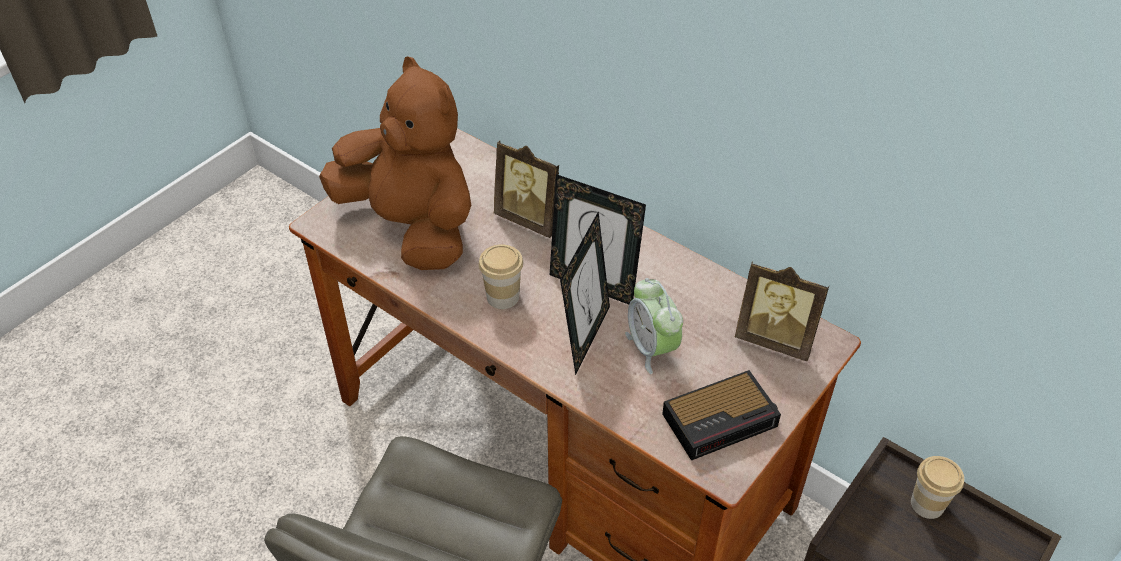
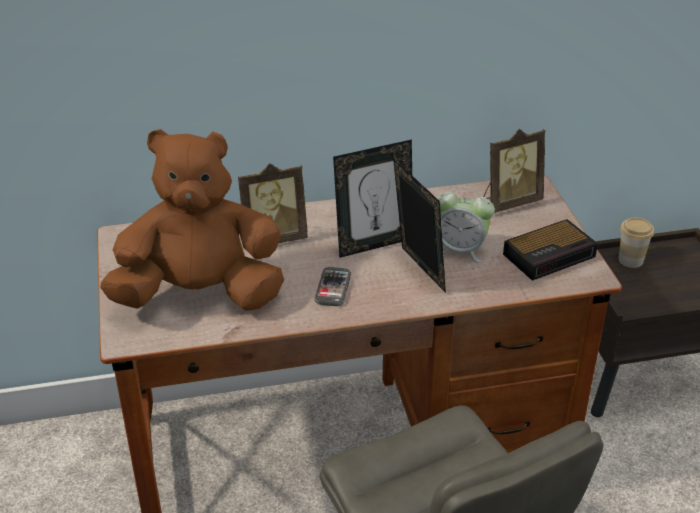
camera: 50 degrees left, 10 degrees down
(503, 297) = (333, 288): cup -> phone
(722, 419) = (550, 255): alarm clock -> alarm clock turned 45 degrees clockwise

